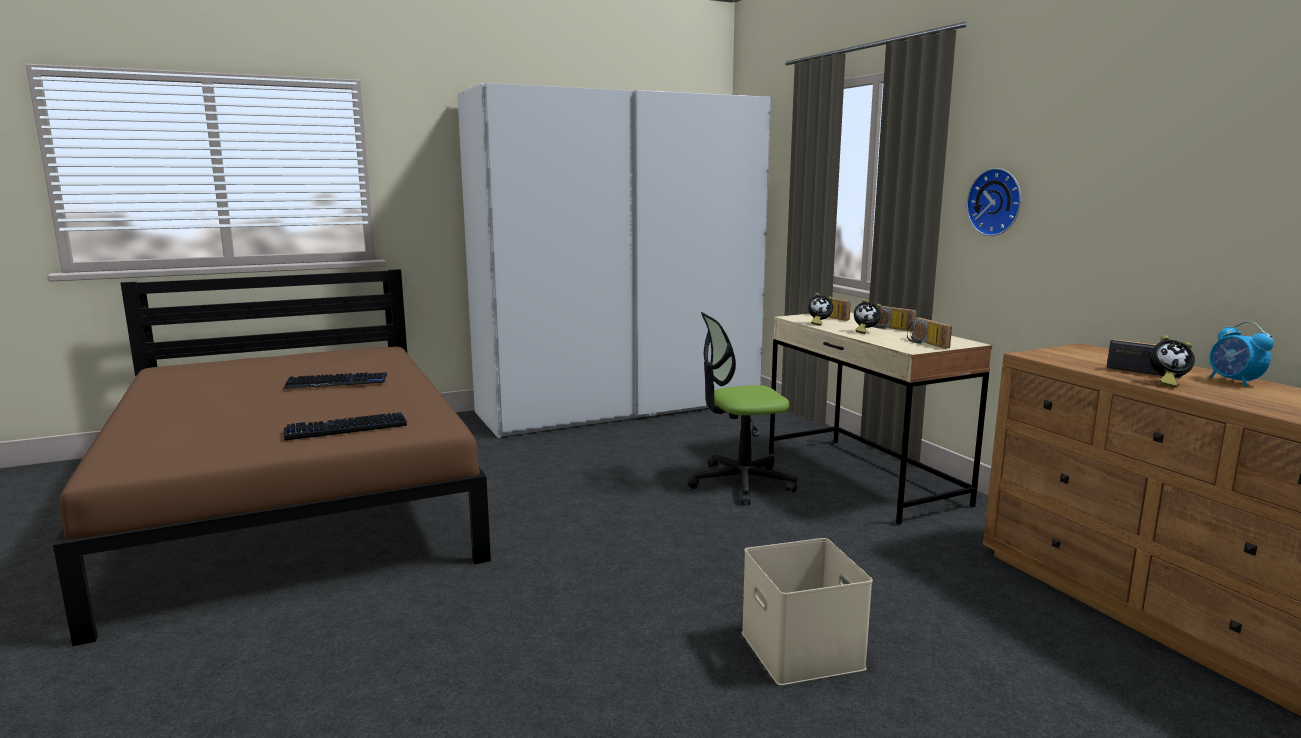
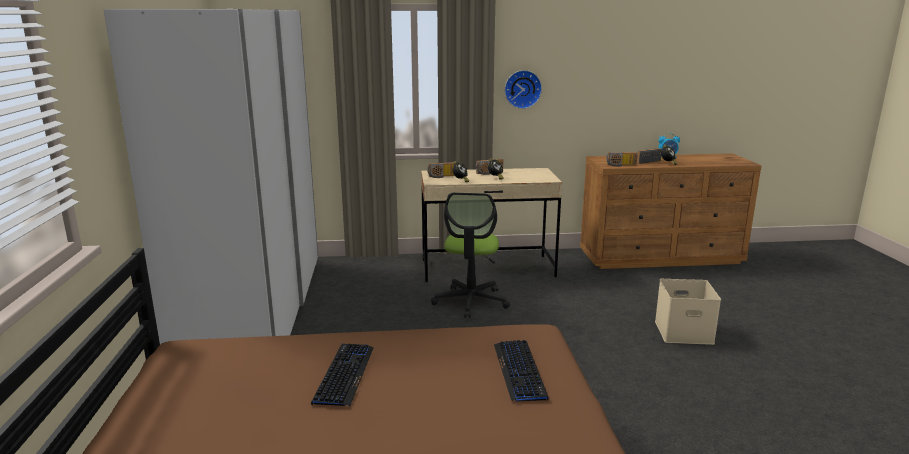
camera: 70 degrees left, 5 degrees up
(925, 343) = (537, 175): radio -> radio (621, 165)

